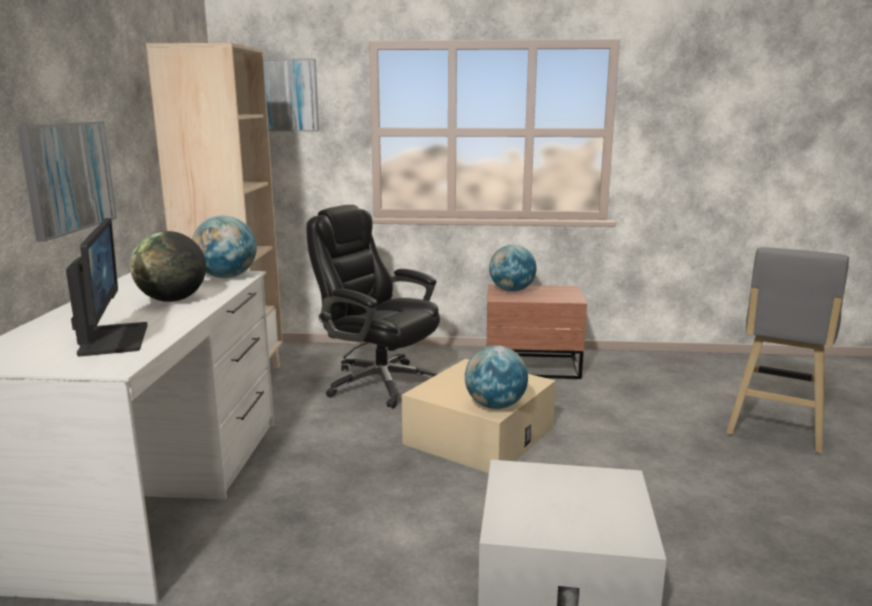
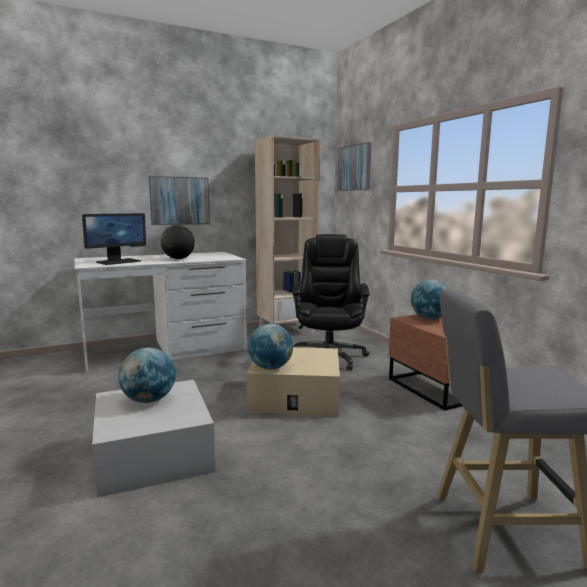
camera: 60 degrees right, 5 degrees down
(226, 277) = (225, 257): globe -> globe (149, 400)

